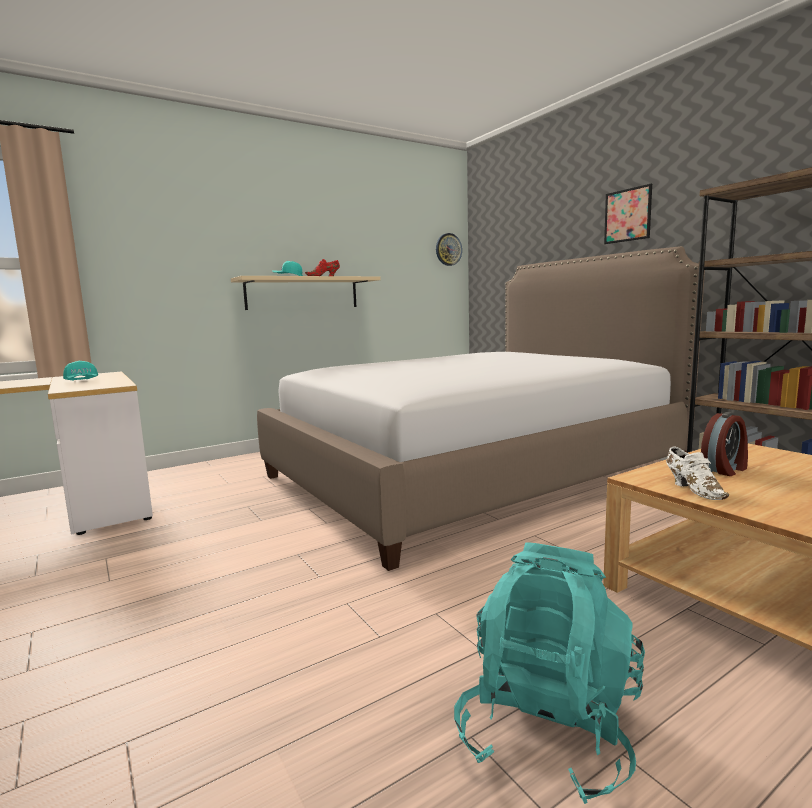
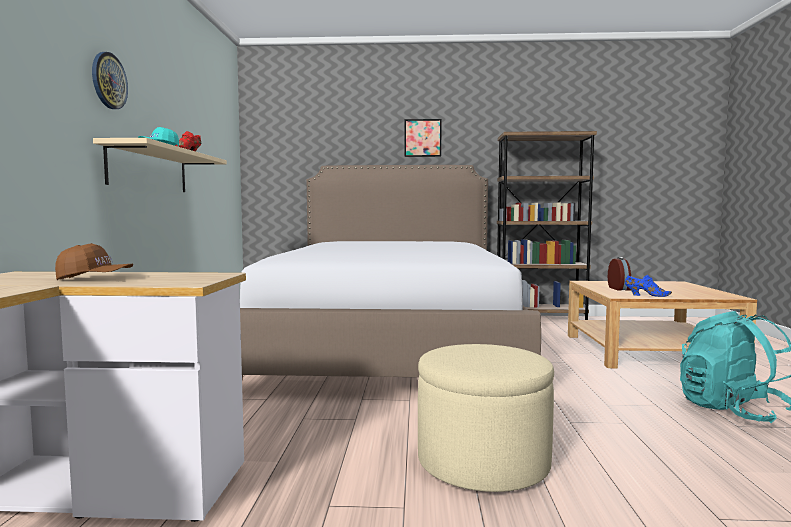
camera: 55 degrees left, 5 degrees down
(82, 381) = (95, 279): turquoise cap -> brown cap
(205, 586) = (483, 462): none -> beige ottoman
(448, 249) = (232, 140): wall clock -> wall clock (108, 81)
(693, 489) = (645, 295): white shoe -> blue shoe

